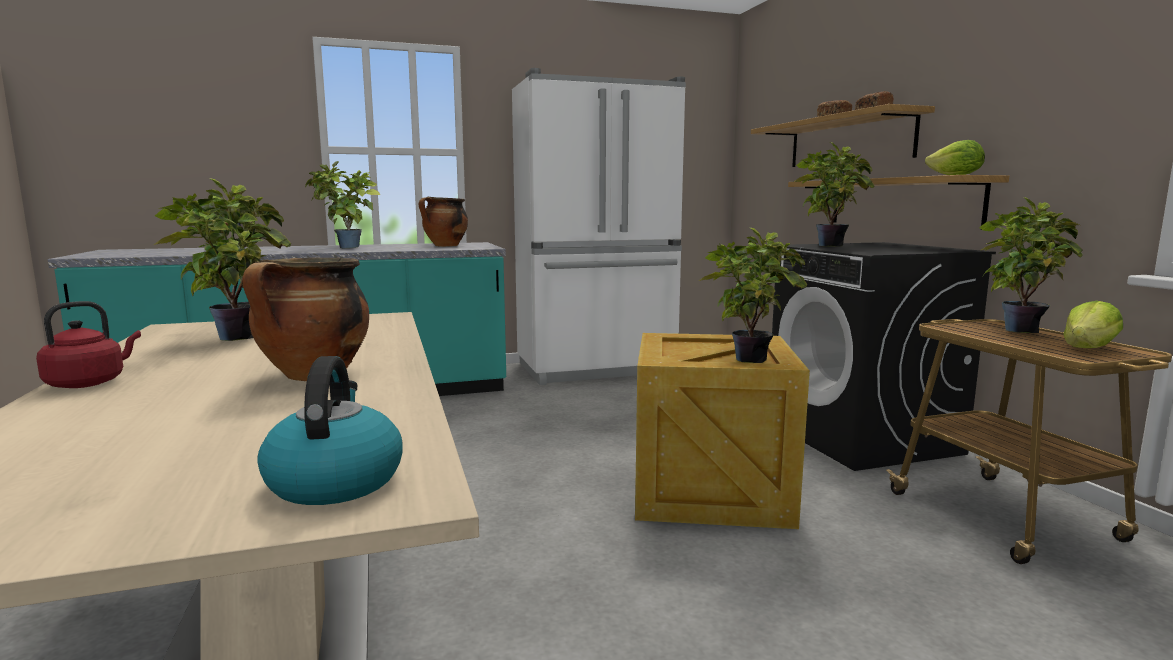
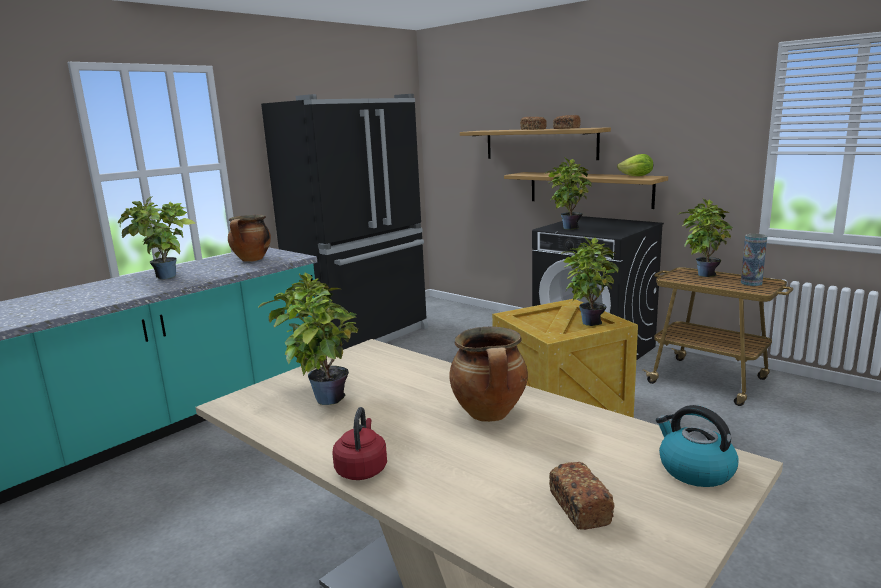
camera: 30 degrees left, 5 degrees up
(108, 466) = (579, 507): none -> bread
(597, 369) = (364, 337): white fridge -> black fridge
(1088, 348) = (751, 283): lettuce -> vase

